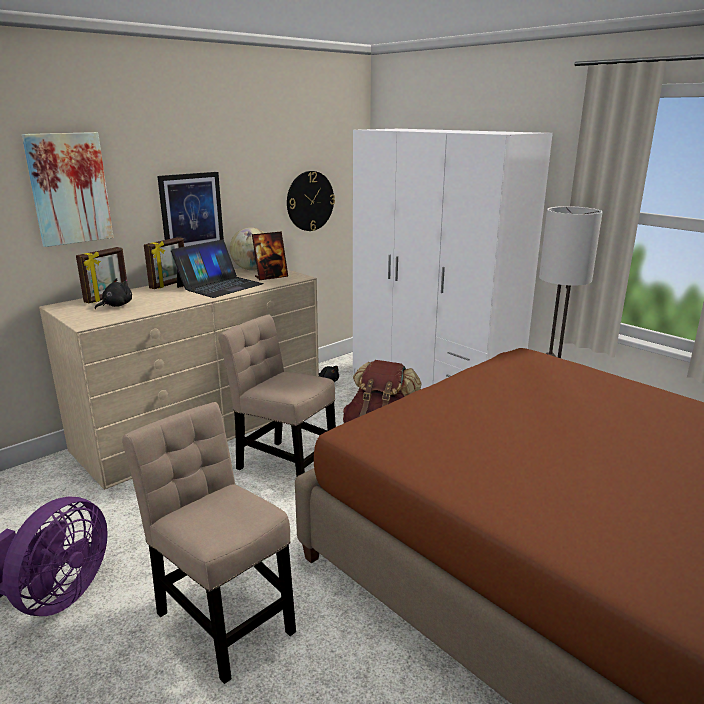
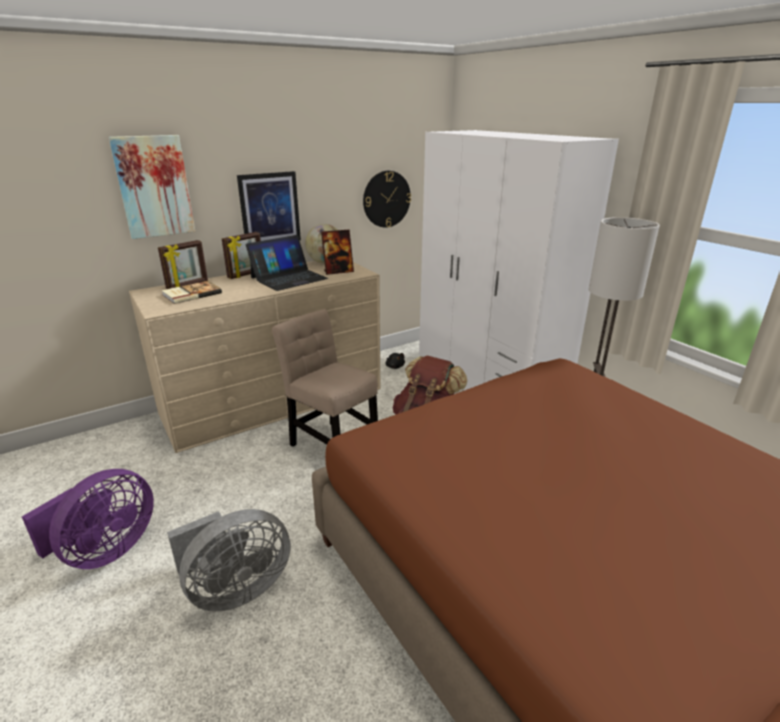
camera: 10 degrees right, 5 degrees up
(116, 305) = (191, 294): black plush toy -> book
(222, 616) = (235, 589): beige chair -> grey fan

